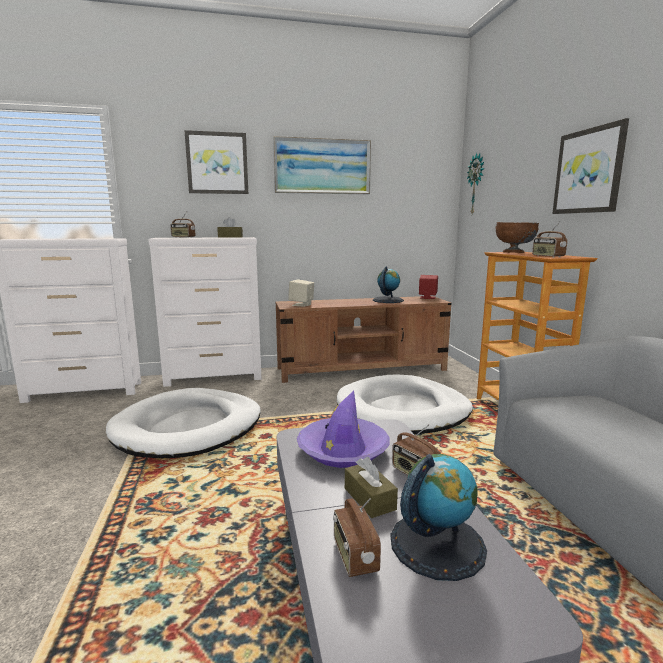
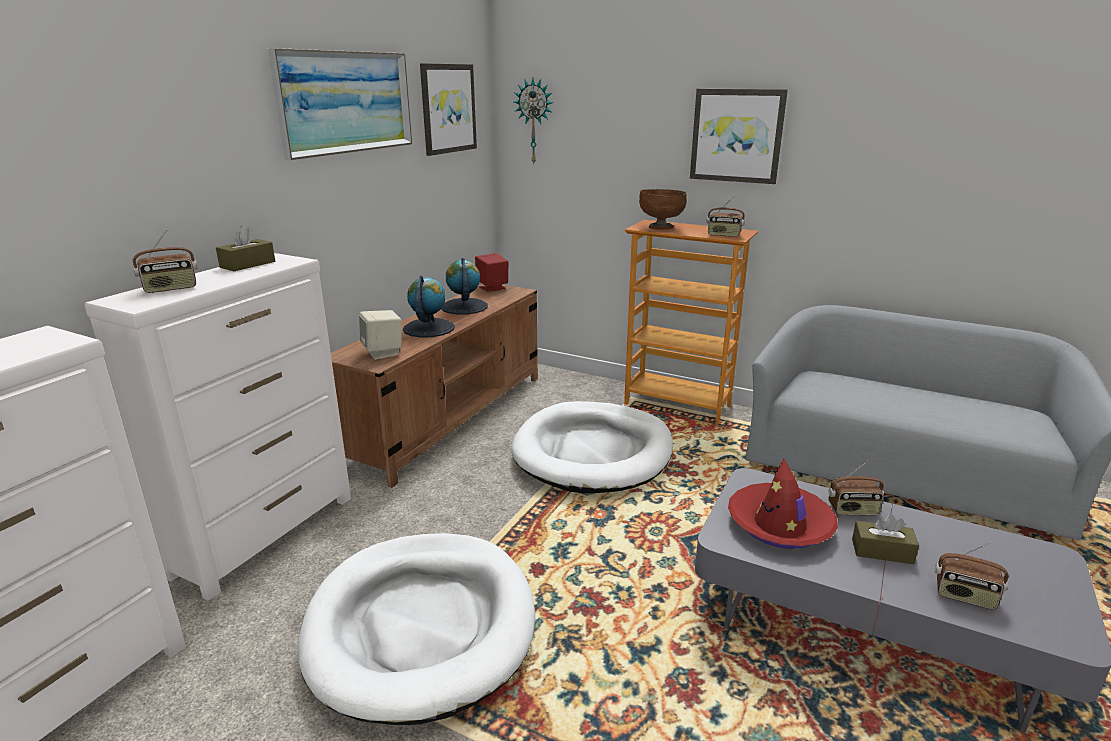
camera: 50 degrees left, 10 degrees up
(217, 163) = (177, 110): picture -> picture (448, 108)
(343, 450) = (780, 525): purple hat -> red hat
(437, 543) = (963, 552): globe -> globe (428, 328)

